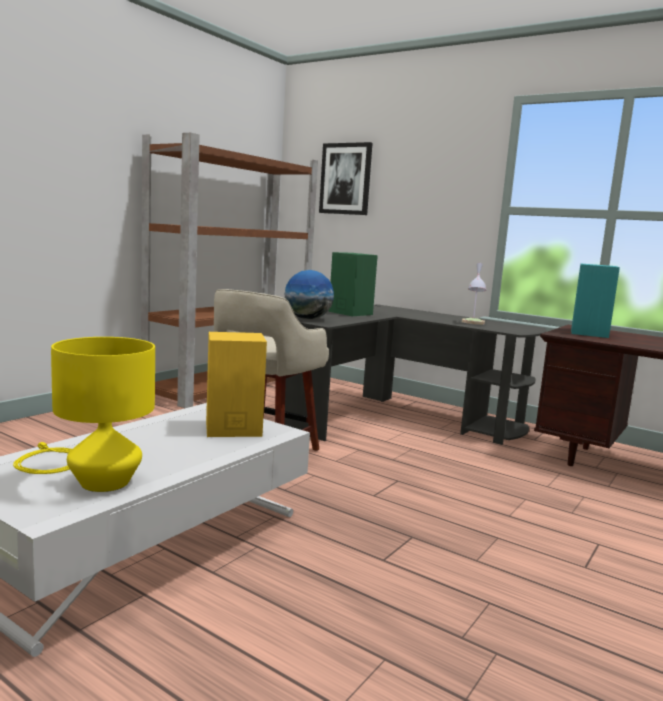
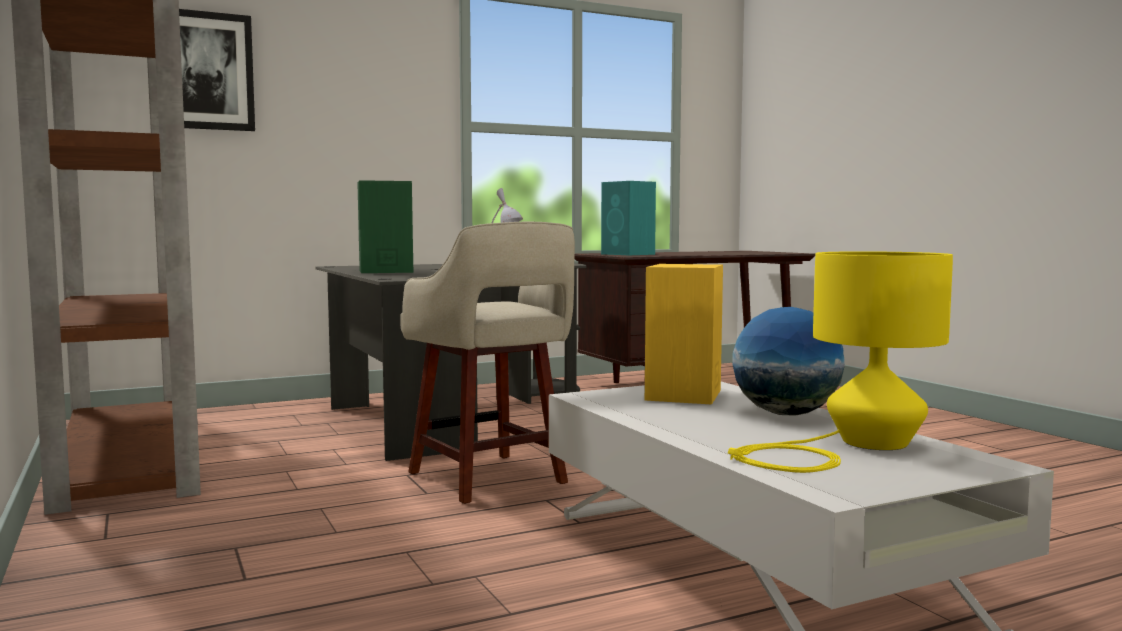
camera: 60 degrees left, 5 degrees down
(308, 319) = (420, 277): globe -> globe (786, 414)

